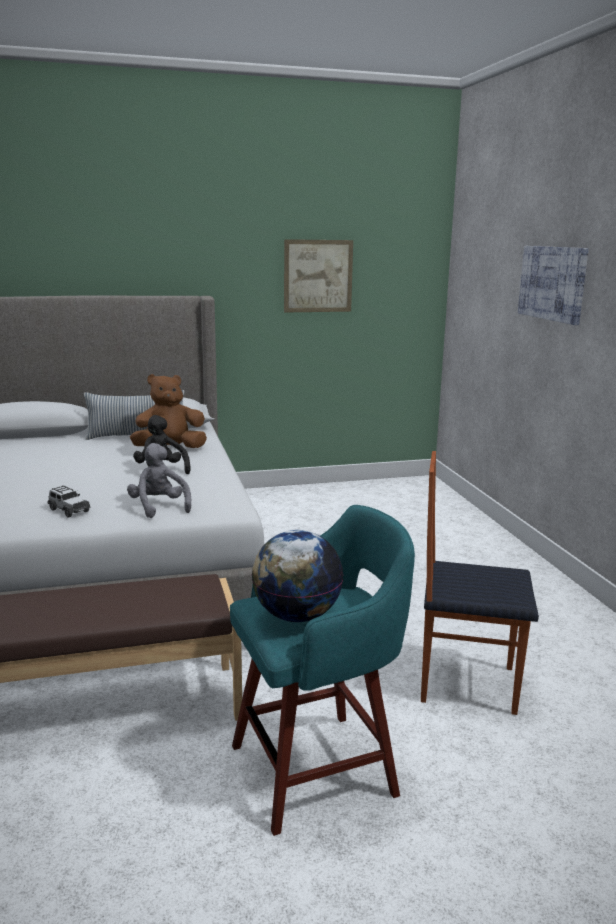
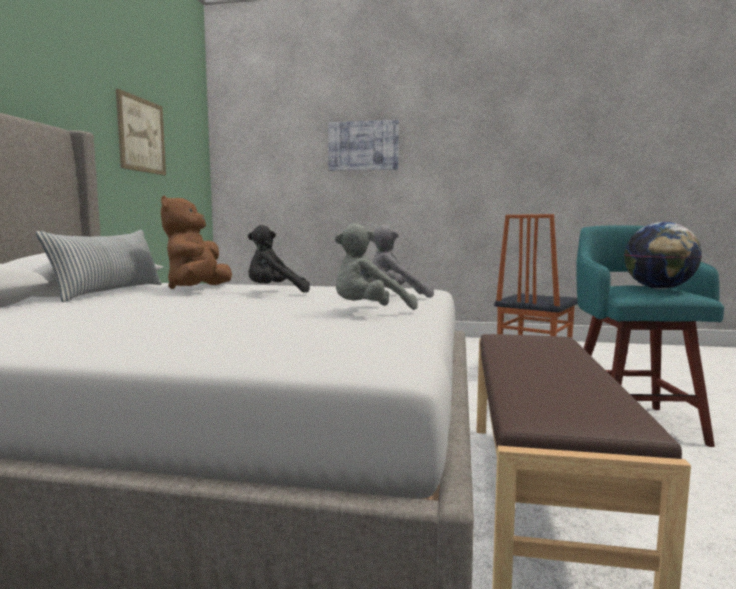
camera: 65 degrees left, 10 degrees down
(68, 510) = (369, 312): toy car -> grey plush toy

